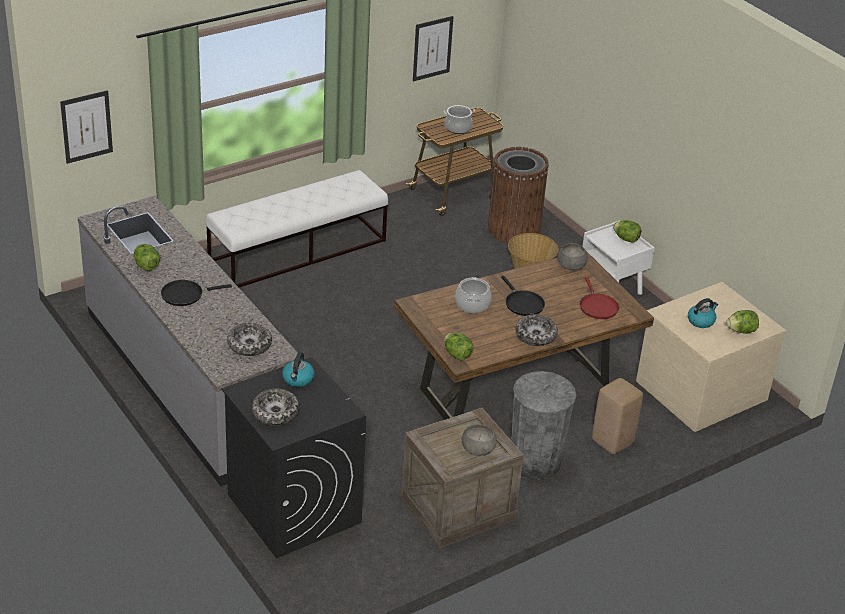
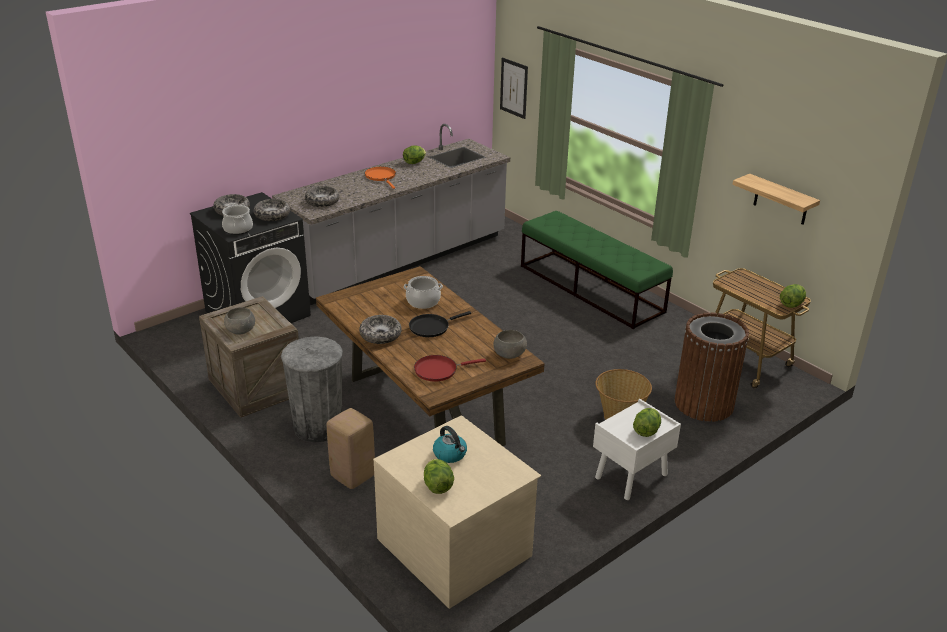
camera: 85 degrees right, 5 degrees down
(185, 295) = (381, 177): black frying pan -> orange frying pan
(298, 251) = (591, 289): white bench -> green bench
(298, 379) = (272, 215): kettle -> bowl
(432, 48) = (781, 200): picture -> shelf
(457, 355) = (344, 297): lettuce -> lettuce (791, 304)
(458, 128) = (755, 290): cooking pot -> cooking pot (238, 229)

